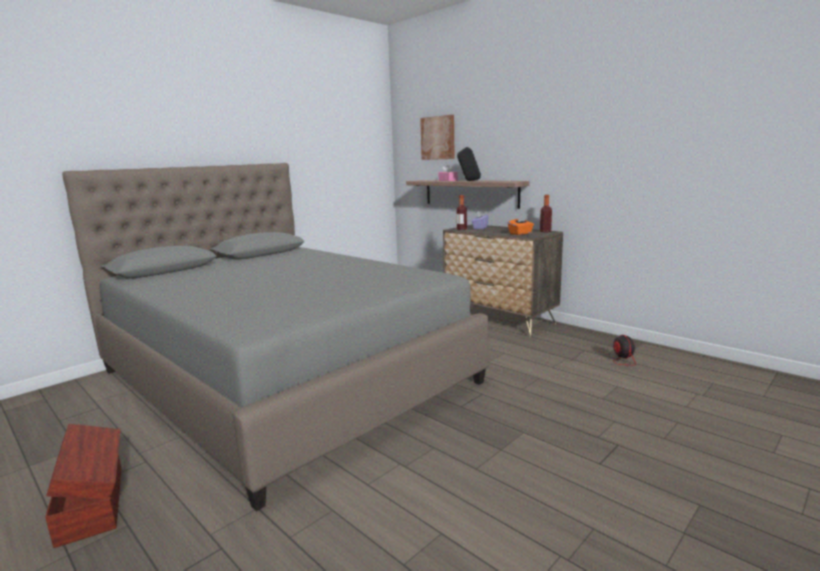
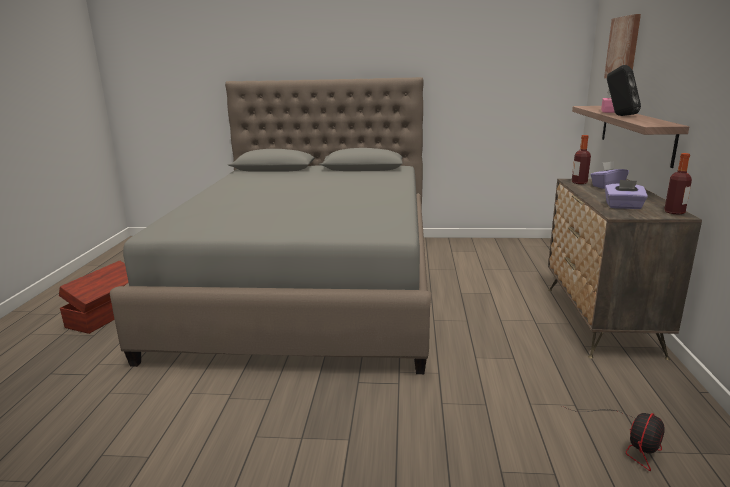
camera: 50 degrees right, 5 degrees up
(520, 233) = (623, 206): orange tissue box -> purple tissue box

